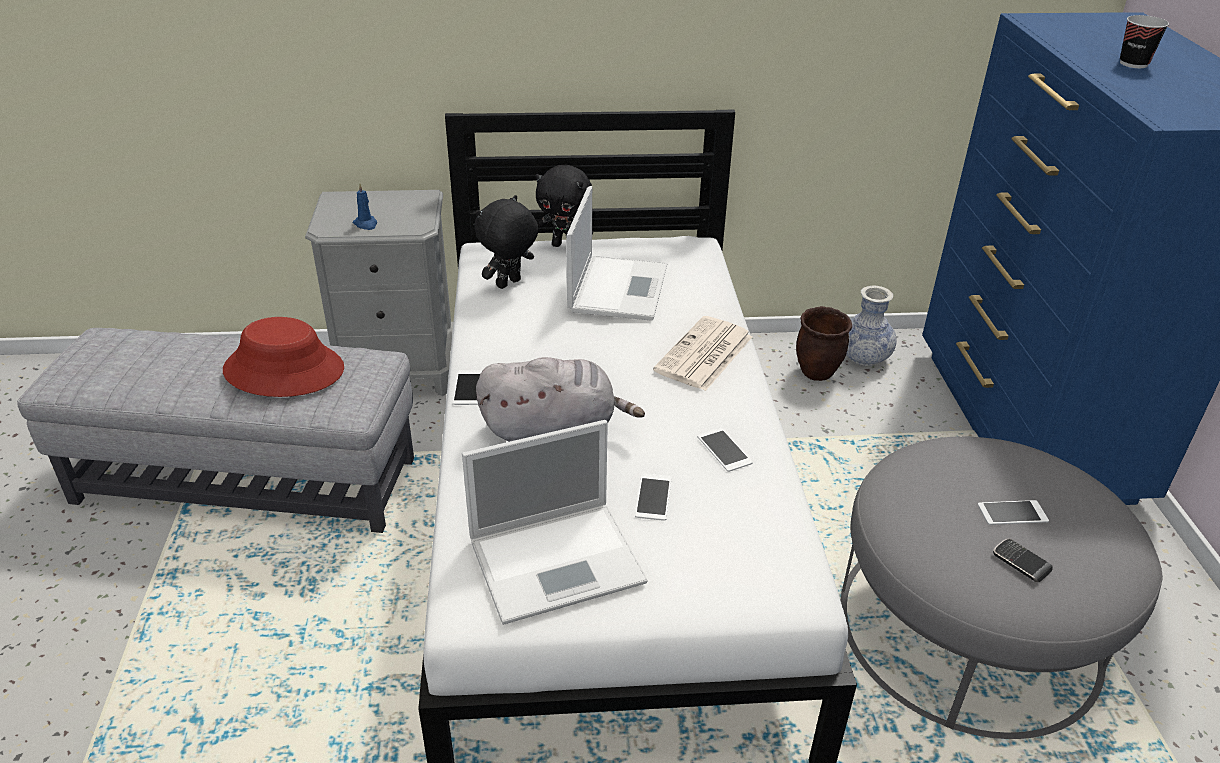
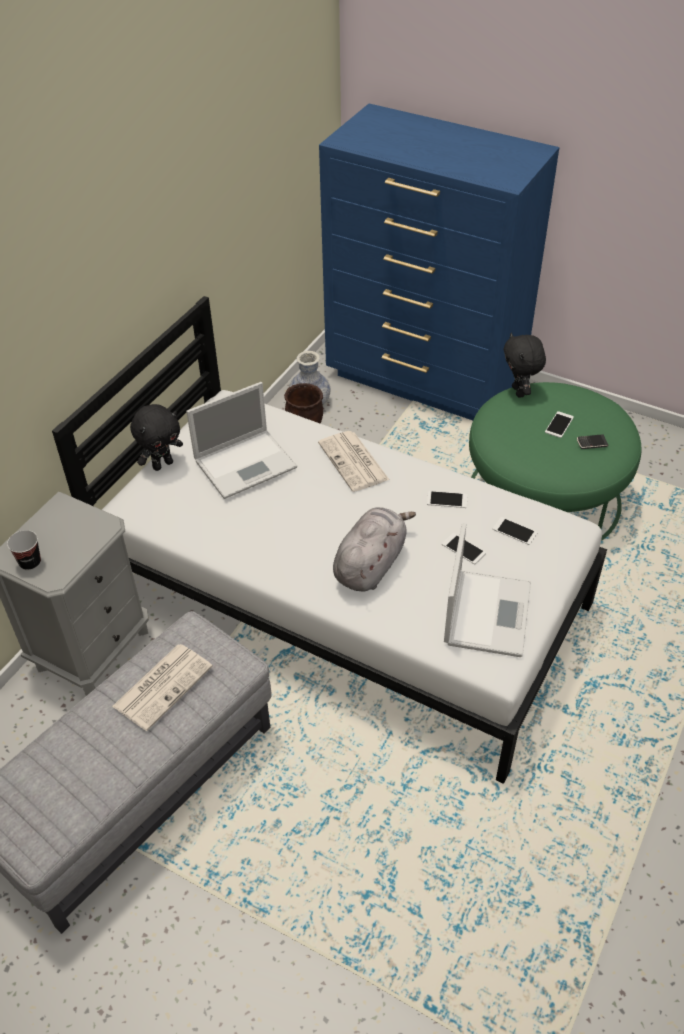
camera: 55 degrees left, 10 degrees up
(284, 370) = (163, 685): red hat -> newspaper
(366, 224) = (72, 553): blue candle -> none
(468, 387) = (292, 586): phone -> phone (514, 531)
(509, 284) = (185, 515): black plush toy -> black plush toy (519, 392)
(618, 287) = (247, 463): laptop -> laptop turned 105 degrees clockwise
(969, 628) = (544, 497): grey ottoman -> green ottoman
(1133, 64) = (436, 150): cup -> cup (30, 563)

